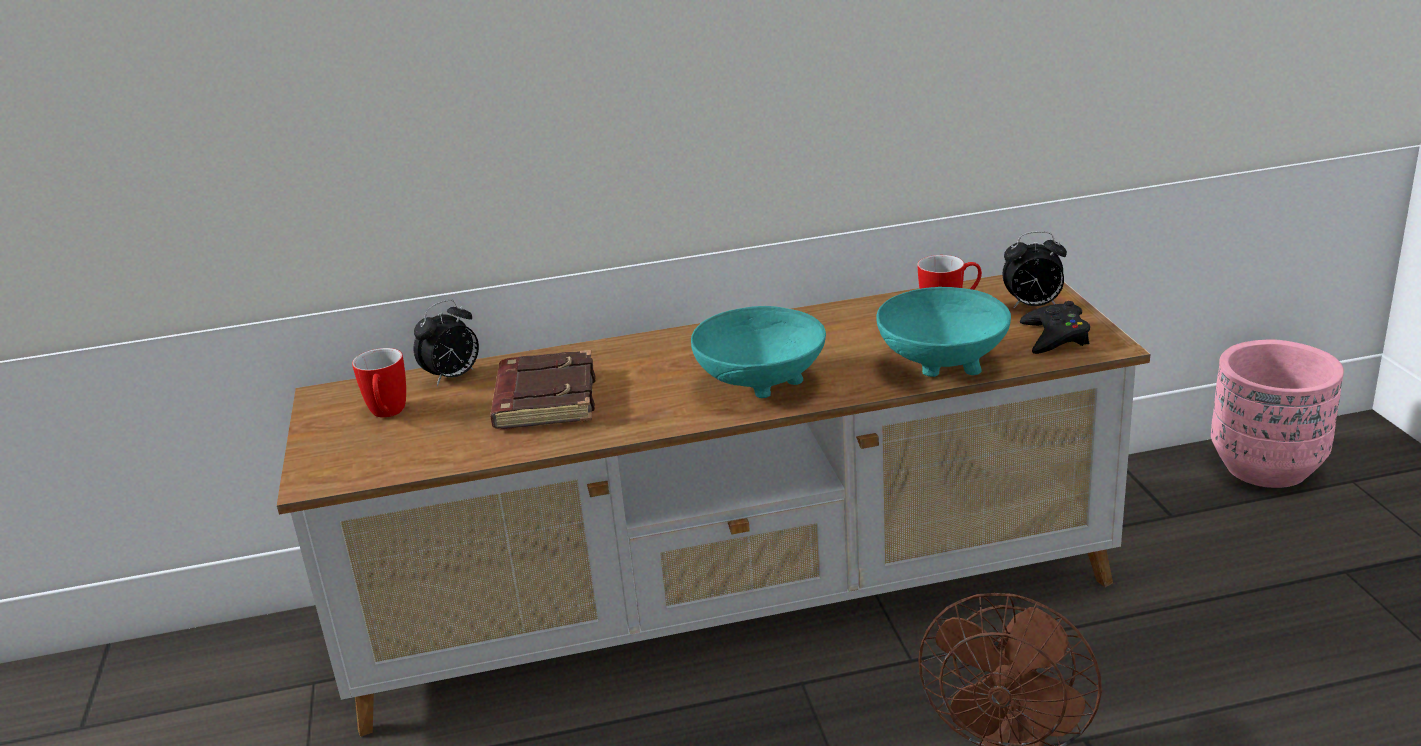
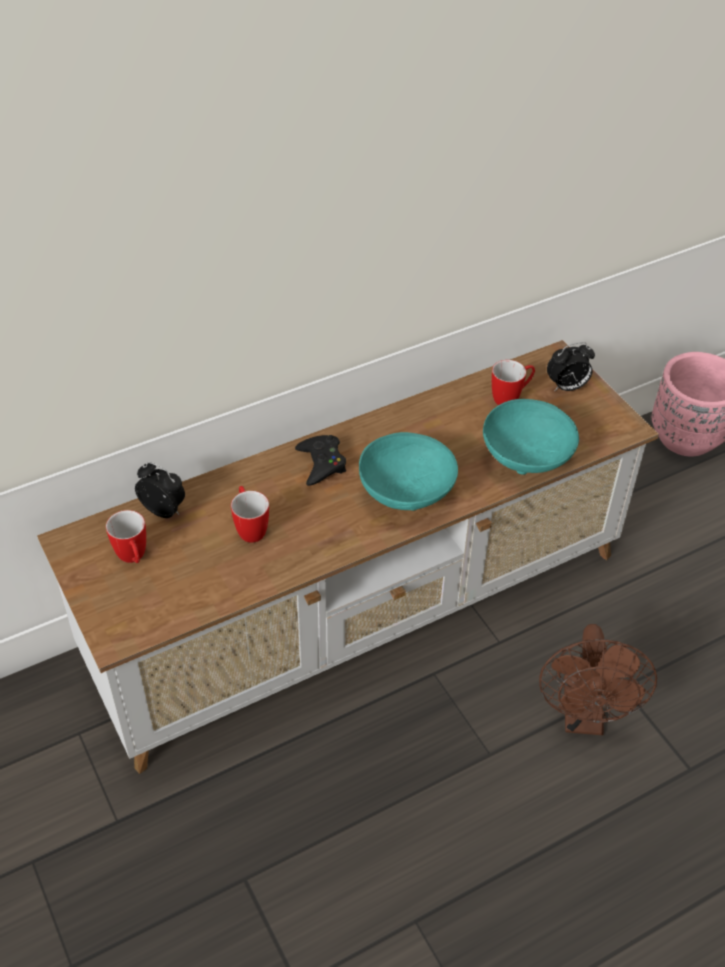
camera: 20 degrees left, 20 degrees up
(453, 377) = (164, 510): alarm clock -> alarm clock turned 90 degrees counterclockwise
(543, 399) = (250, 528): brown book -> mug
(1055, 337) = (592, 421): black game controller -> black game controller (321, 463)

